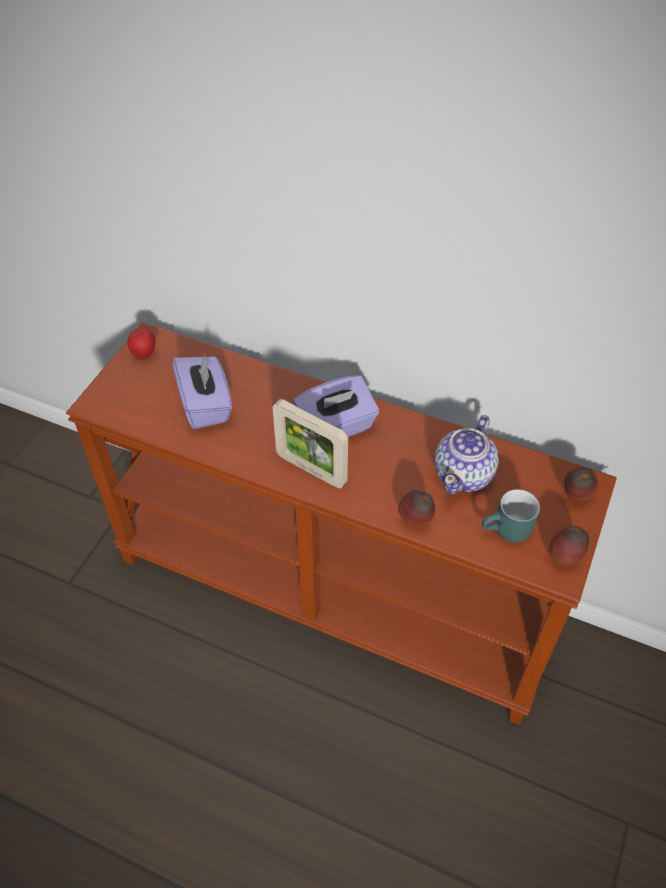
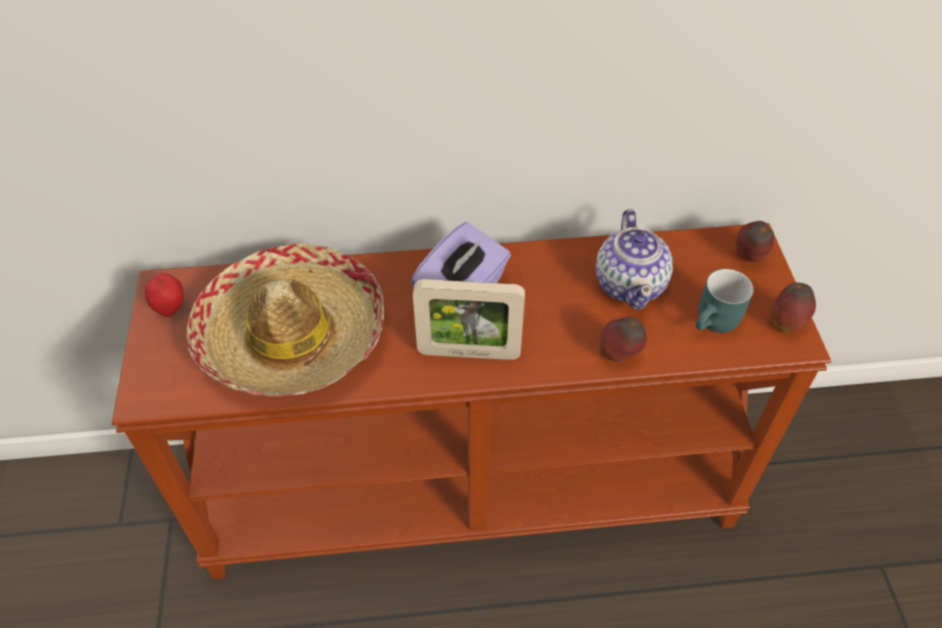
camera: 30 degrees left, 0 degrees up
(205, 405) = (292, 335): purple tissue box -> hat

